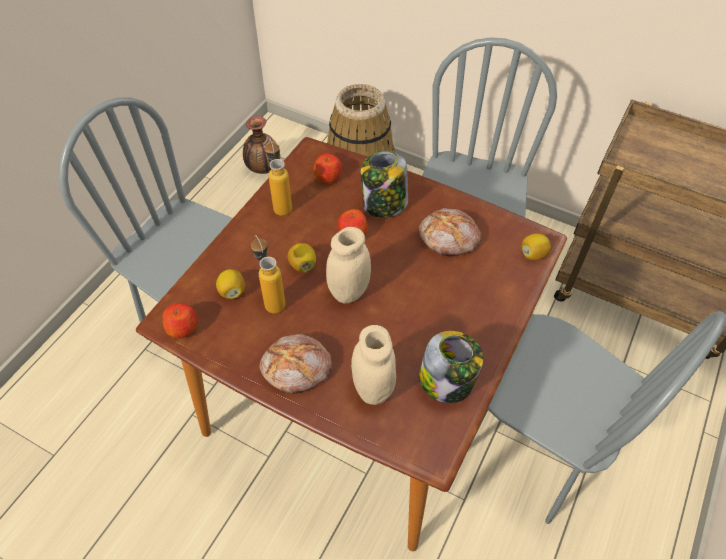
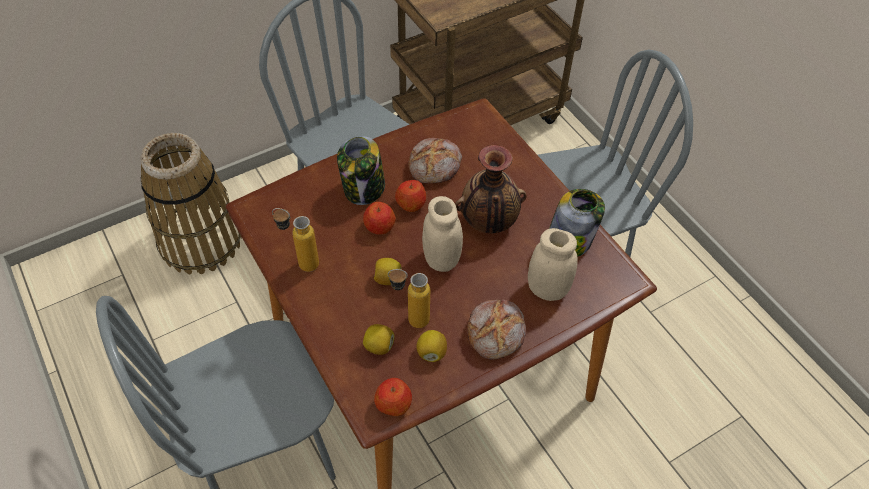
camera: 60 degrees left, 0 degrees up
(263, 168) = (93, 312): vase -> vase (488, 222)
(328, 177) = (297, 212): apple -> apple (411, 204)
(533, 254) = (489, 126): lemon -> lemon (431, 352)

